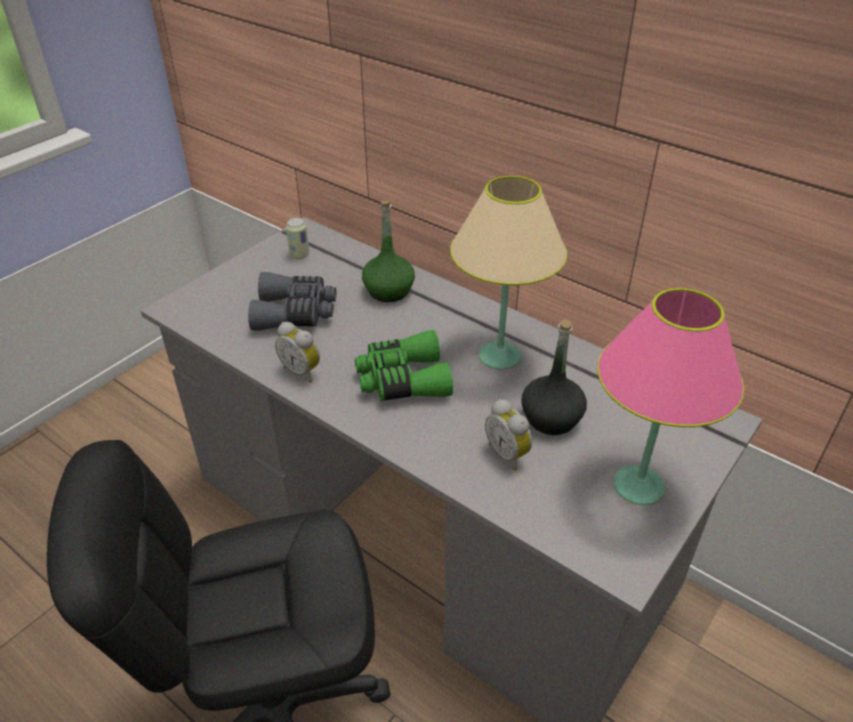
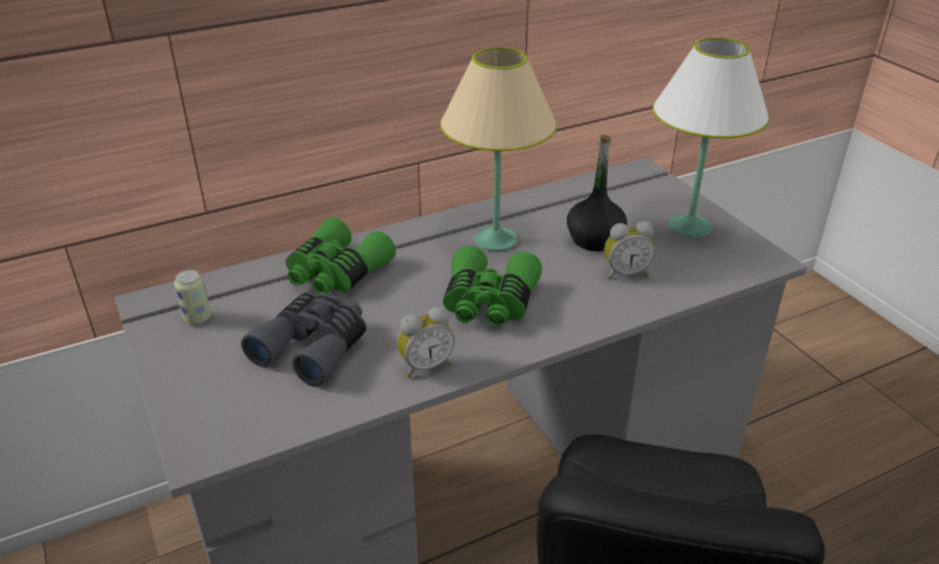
camera: 65 degrees left, 5 degrees down
(388, 291) = (336, 273): green bottle -> green binoculars
(639, 485) = (689, 226): pink table lamp -> white table lamp

